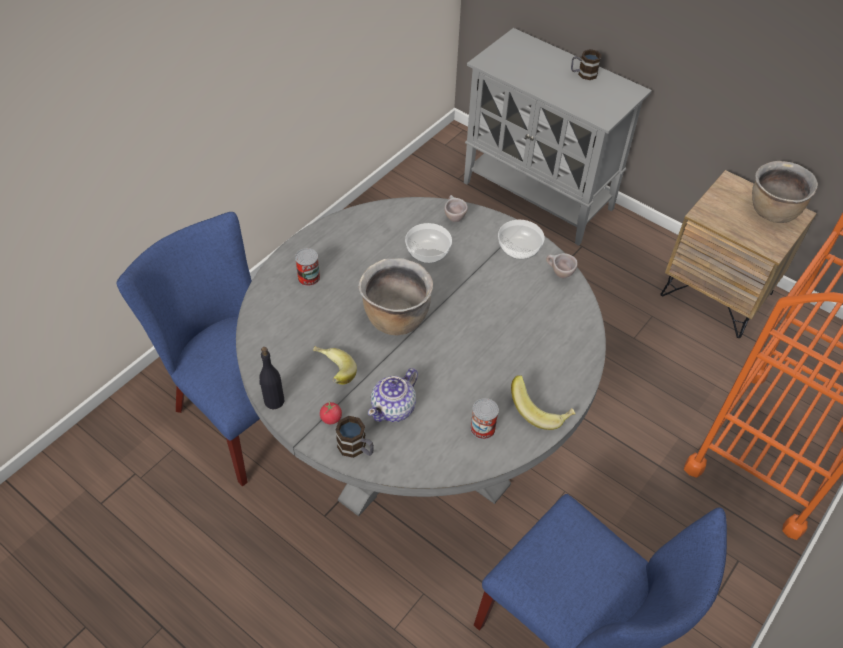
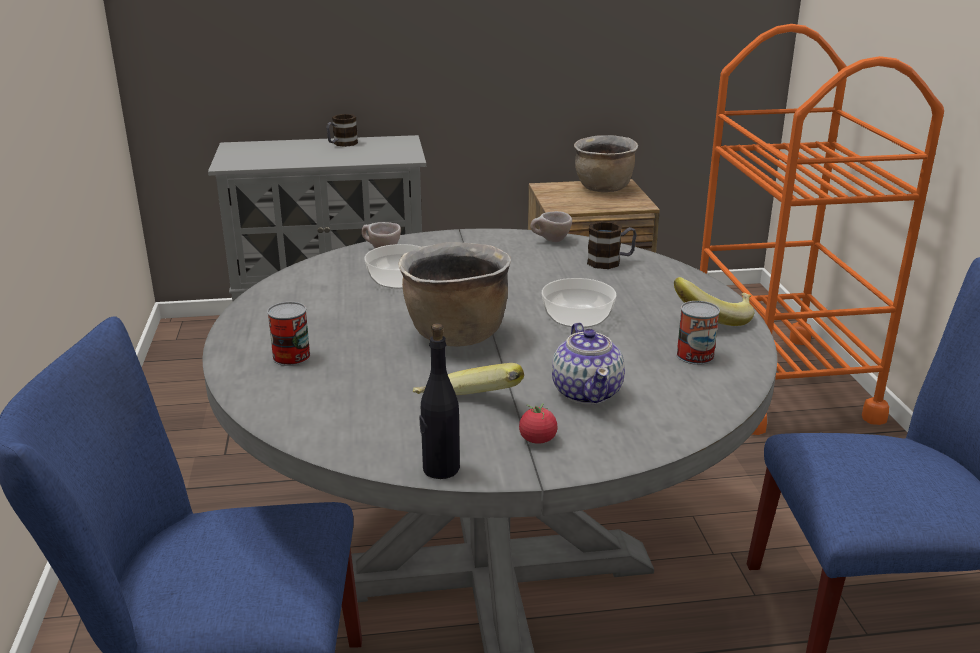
camera: 45 degrees left, 25 degrees down
(356, 448) = (613, 443): mug -> mug (610, 262)
(519, 248) = (484, 242): bowl -> bowl (576, 318)

